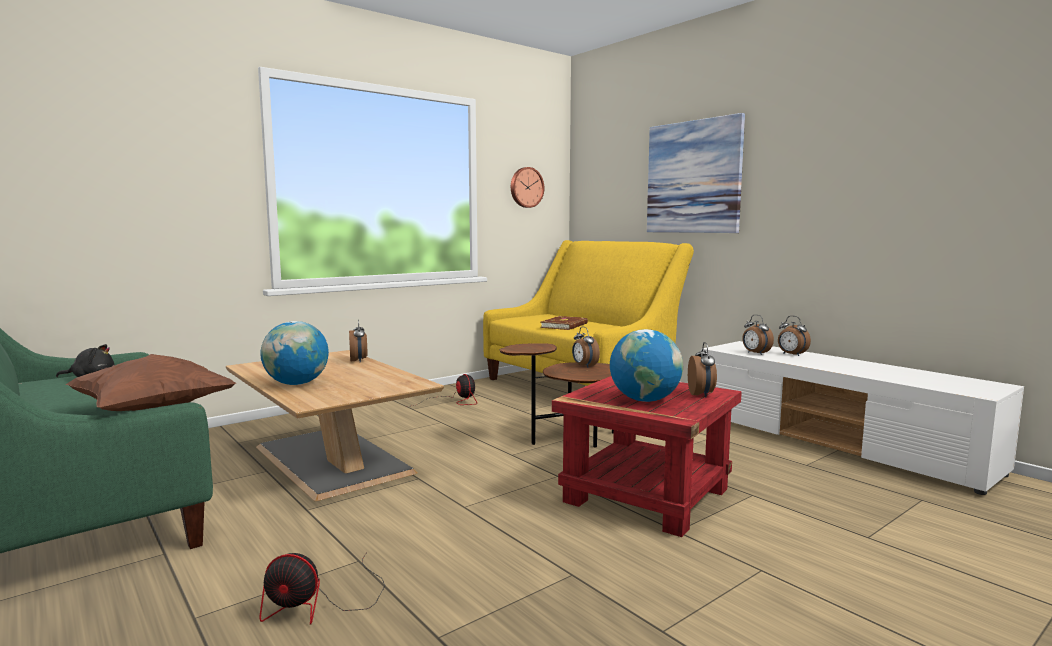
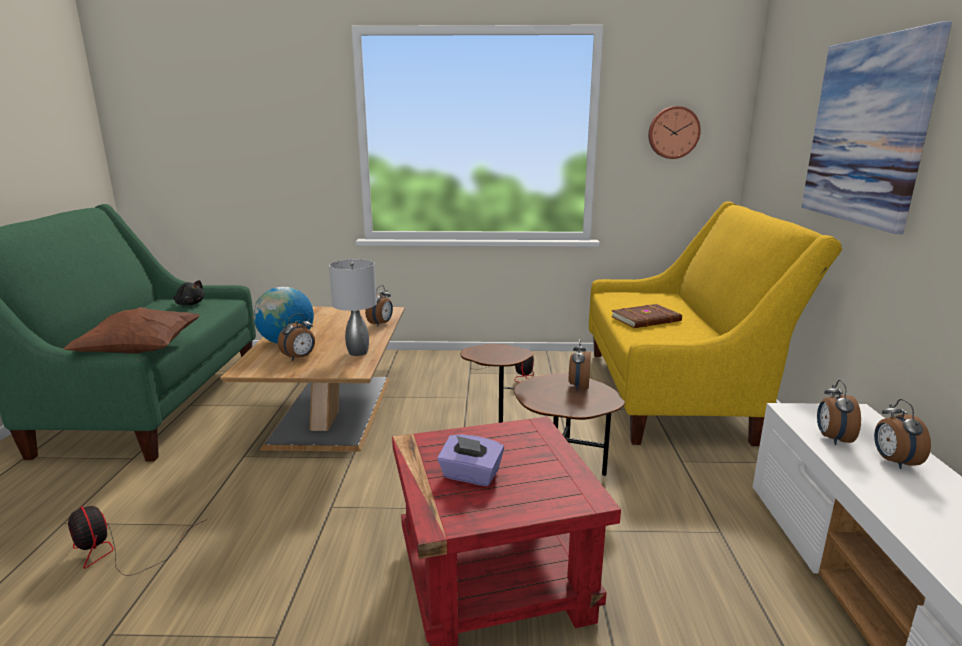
camera: 40 degrees right, 10 degrees up
(390, 376) = (359, 352): none -> grey table lamp
(645, 400) = (470, 475): globe -> purple tissue box
(701, 394) = (552, 494): alarm clock -> alarm clock (300, 358)

